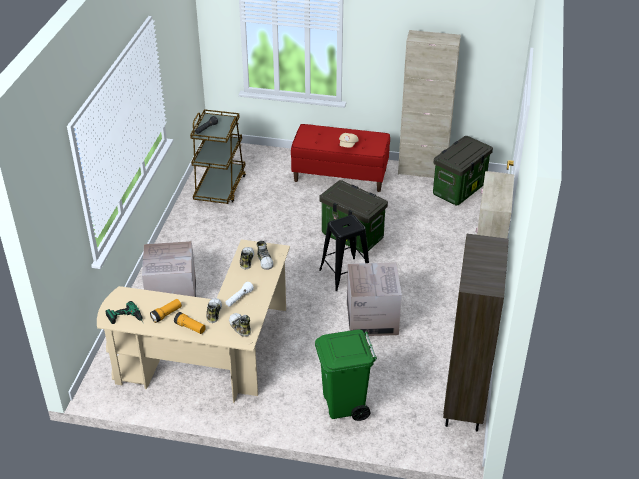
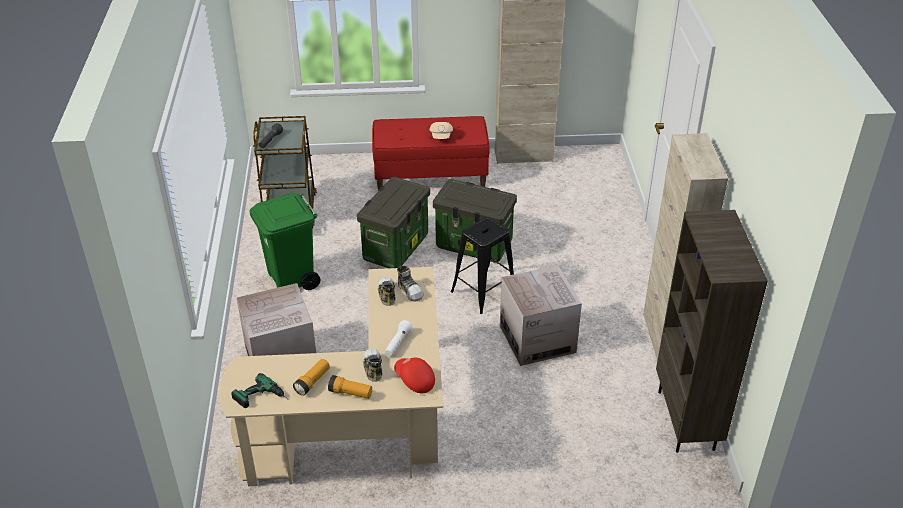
camera: 15 degrees left, 0 degrees up
(240, 327) = (414, 380): shoe -> red cap
(344, 405) = (548, 451): green trash can -> green trash can (292, 279)
(459, 189) = (573, 170): storage box -> storage box (395, 247)

